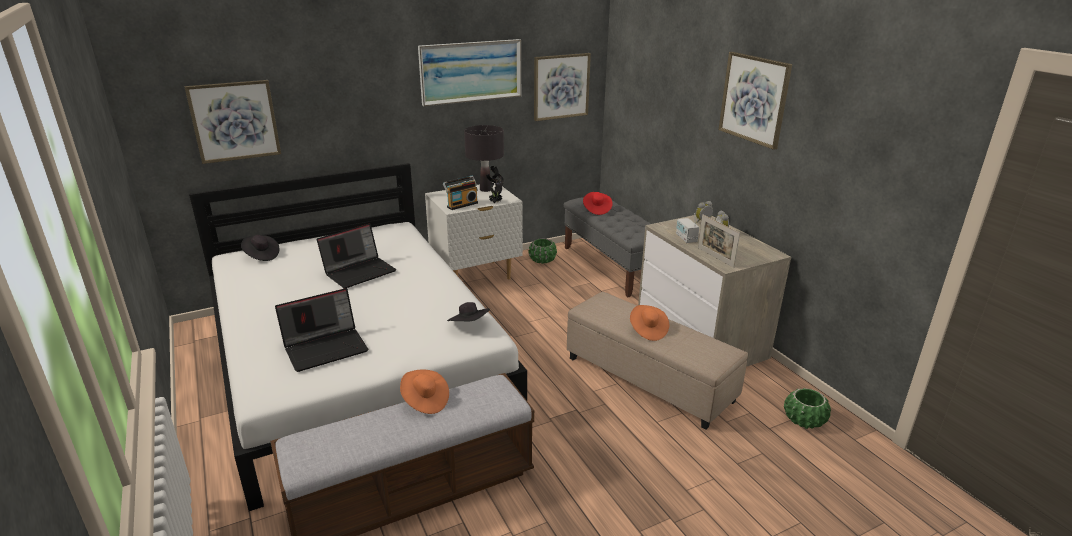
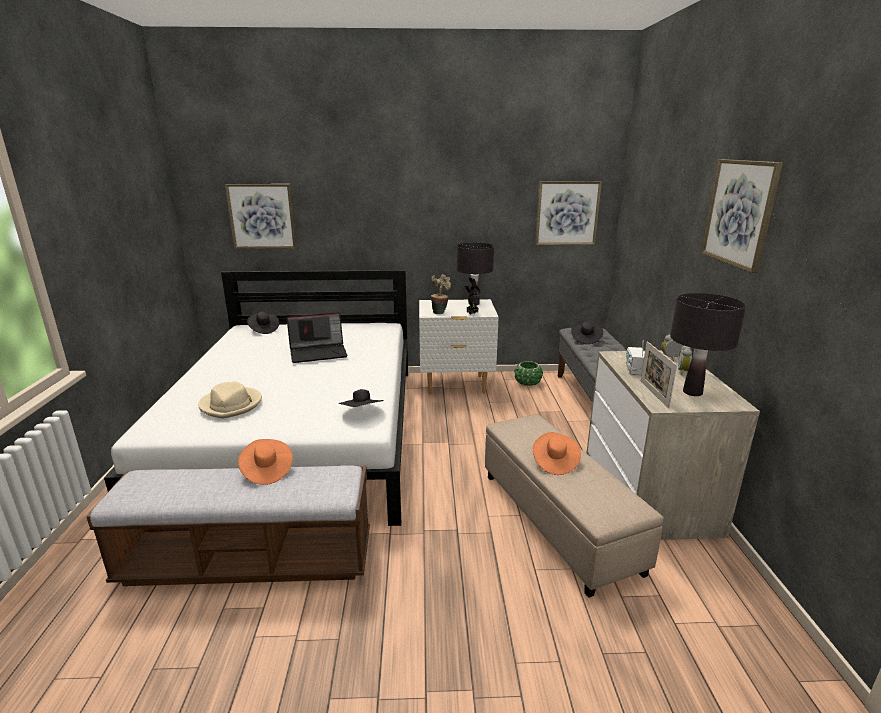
camera: 25 degrees right, 5 degrees down
(326, 347) = (231, 405): laptop -> beige hat
(461, 205) = (440, 312): radio -> potted plant
(471, 71) = (472, 191): picture -> none
(596, 209) = (585, 339): red hat -> black hat
(740, 250) = (692, 392): none -> black table lamp
(804, 420) = (732, 629): green planter -> none

